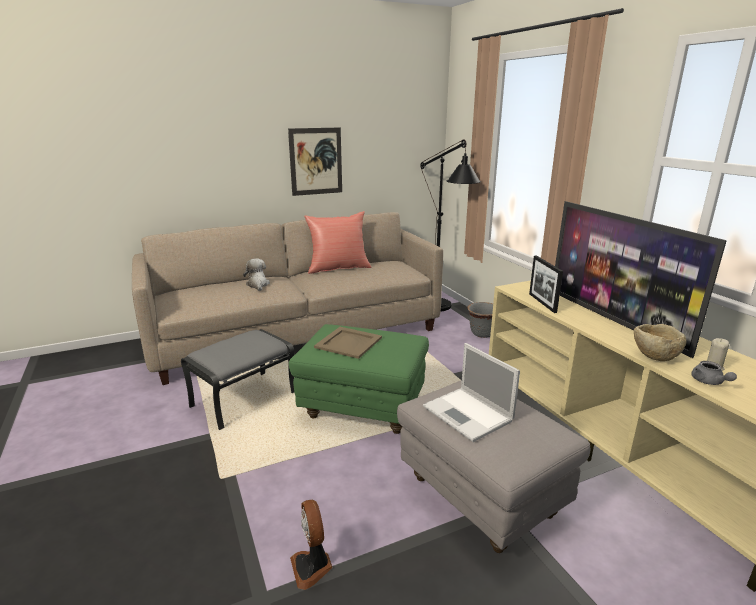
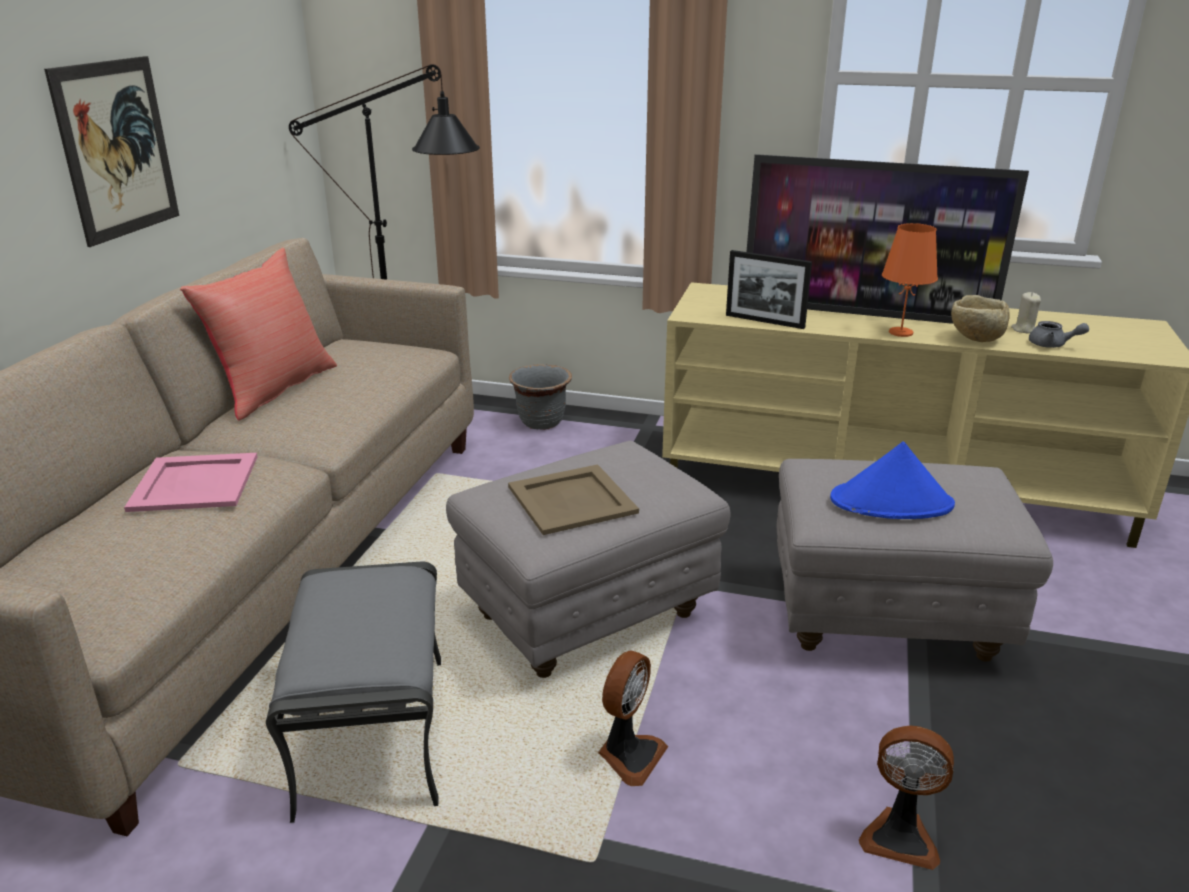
camera: 50 degrees left, 5 degrees up
(258, 285) = (195, 483): plush toy -> pink tray
(288, 460) = (629, 755): none -> fan
(363, 409) = (587, 615): green ottoman -> grey ottoman
(469, 414) = (892, 503): laptop -> blue hat
(610, 335) = (900, 332): none -> orange table lamp

